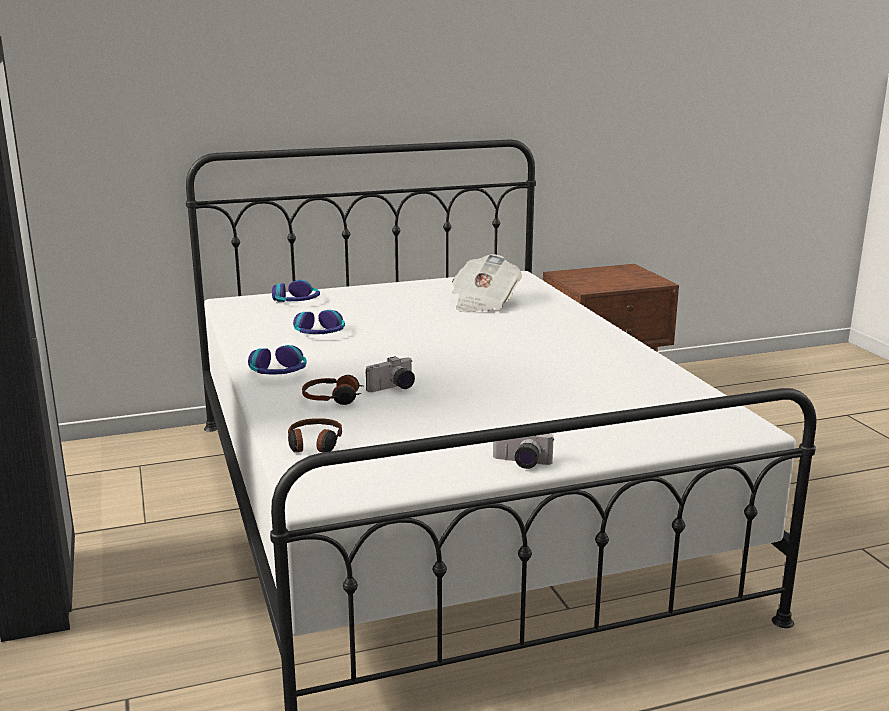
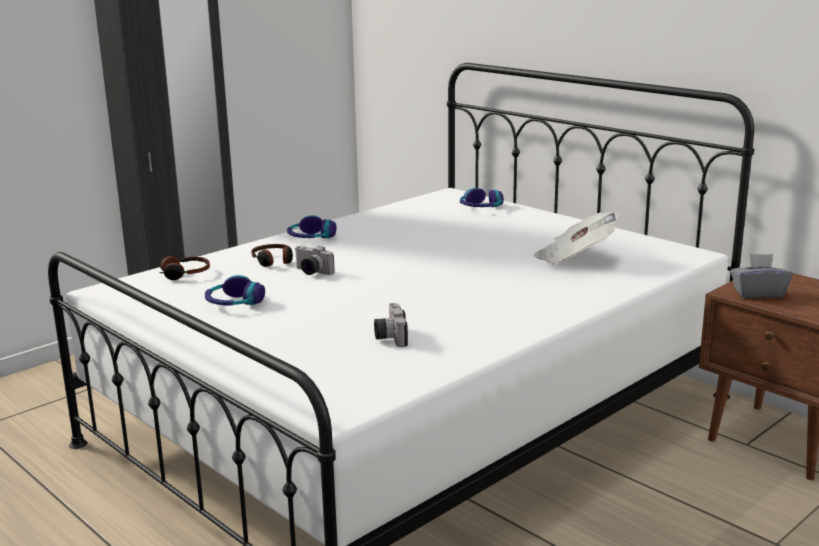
camera: 65 degrees right, 0 degrees up
(320, 333) = (410, 229): headphones -> headphones (234, 303)
(521, 463) = (188, 335): camera -> camera (389, 337)
(595, 284) = (758, 293): none -> grey tissue box

